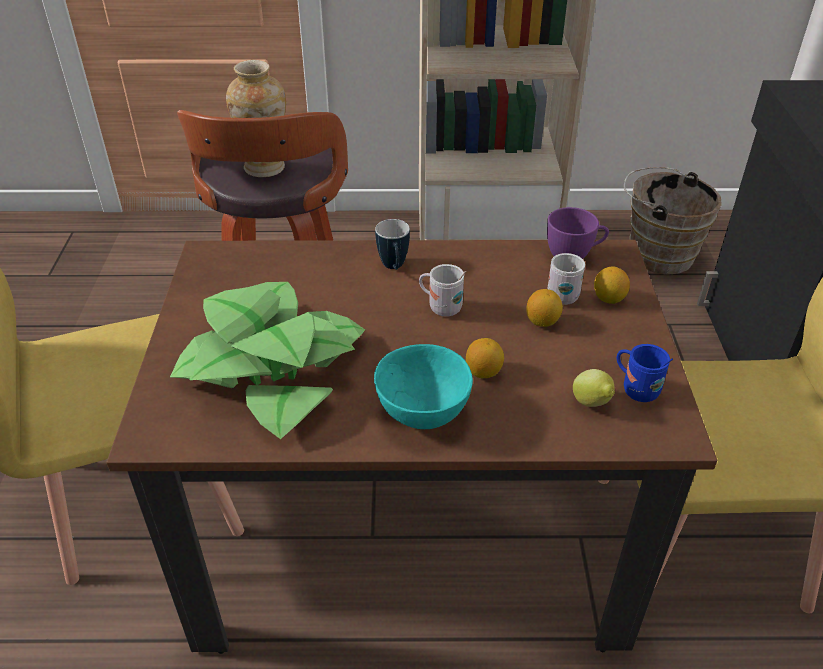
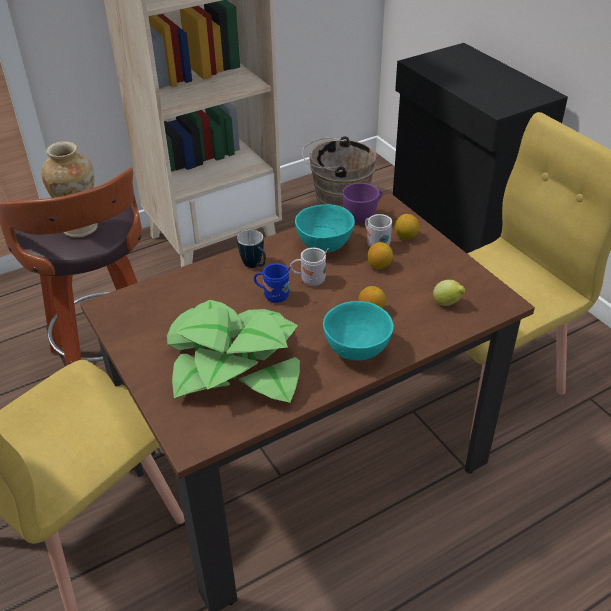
camera: 30 degrees left, 0 degrees up
(493, 273) = (323, 246): none -> turquoise bowl
(635, 389) = (463, 285): blue mug -> blue mug (273, 296)

